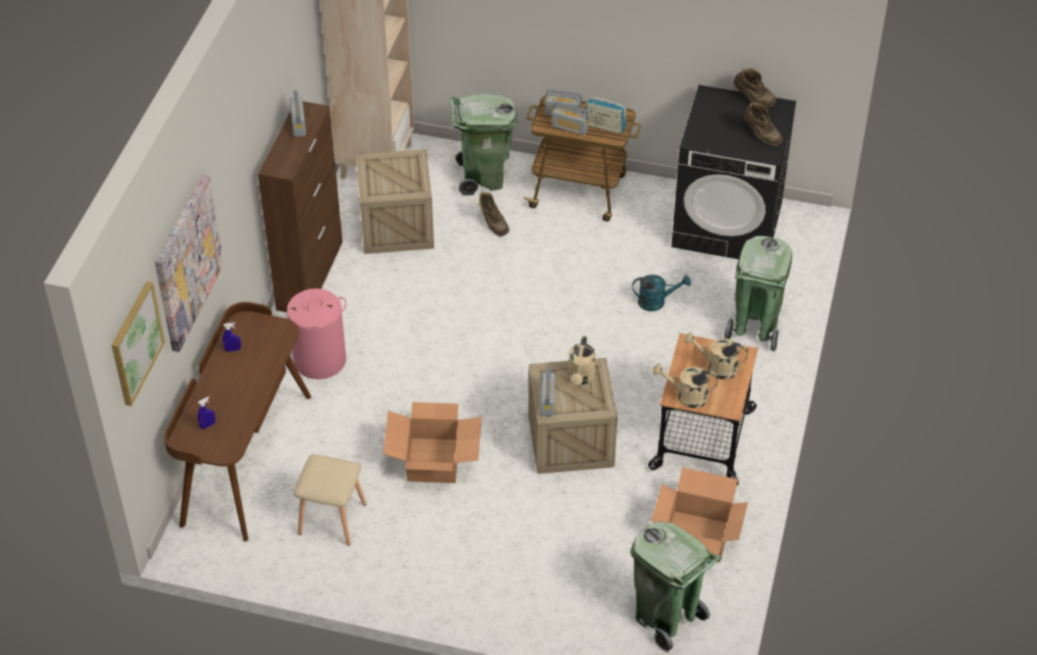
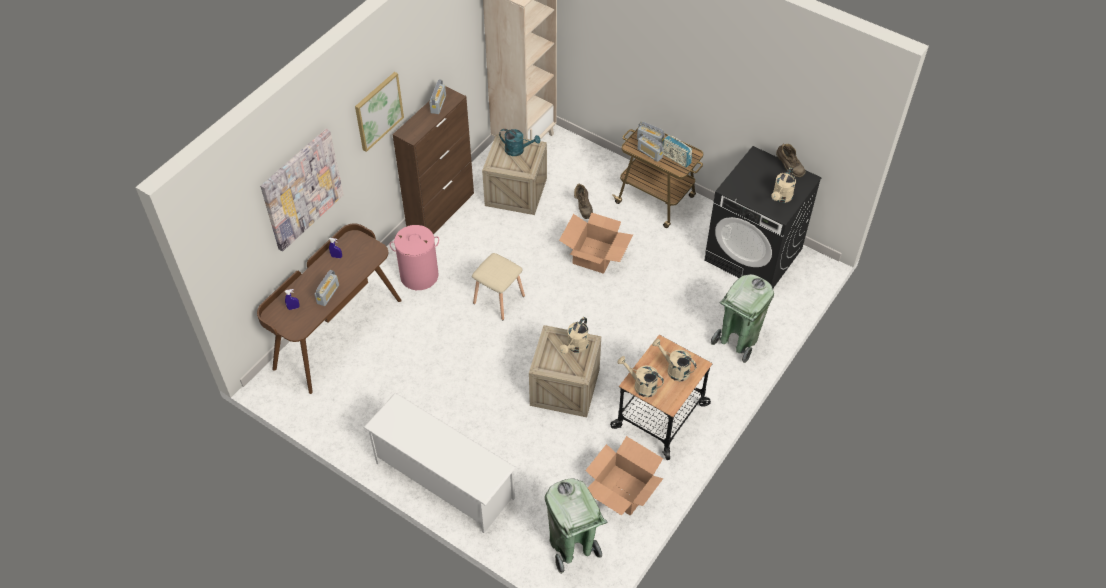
camera: 20 degrees right, 5 degrees up
(135, 343) = (232, 240): picture -> picture (378, 111)
(332, 519) = (374, 396): beige stool -> beige stool (498, 300)
(434, 460) = (462, 373): cardboard box -> cardboard box (595, 255)
(471, 591) = (443, 480): none -> white shoe rack
(483, 177) = (592, 171): green trash can -> none
(547, 401) = (543, 357): radio -> radio (328, 294)
(656, 301) = (674, 299): turquoise watering can -> turquoise watering can (518, 150)
(760, 135) = (781, 198): brown boot -> beige watering can

